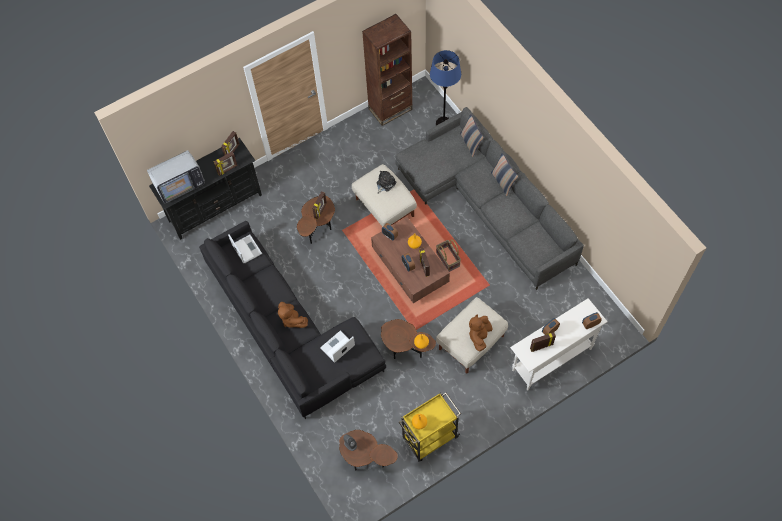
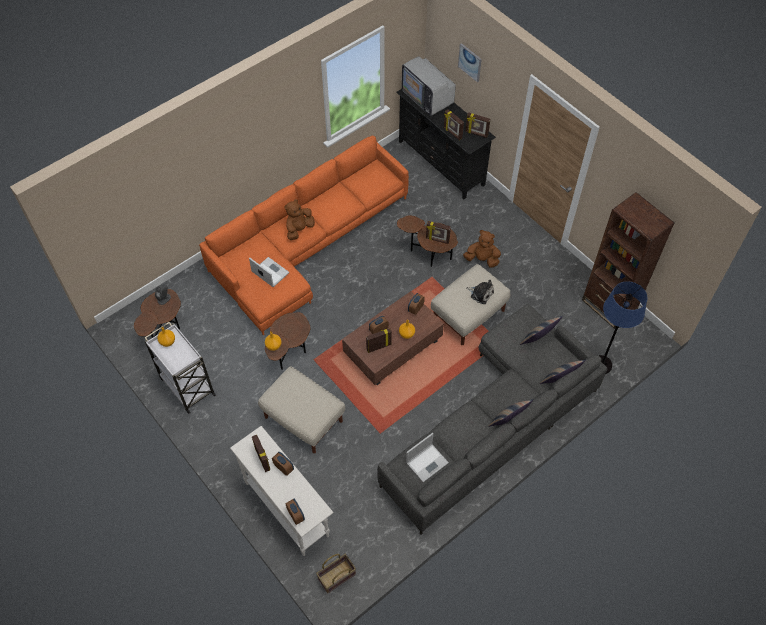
camera: 80 degrees right, 5 degrees down
(186, 123) = (470, 62): none -> picture
(246, 248) = (378, 180): laptop -> laptop (427, 462)
(290, 330) = (305, 246): black sofa -> orange sofa
(429, 438) = (187, 386): yellow cart -> white cart
(433, 151) = (538, 339): none -> pillow
(448, 259) = (409, 386): basket -> basket (337, 577)
(479, 336) = (290, 407): brown plush toy -> brown plush toy (482, 259)

